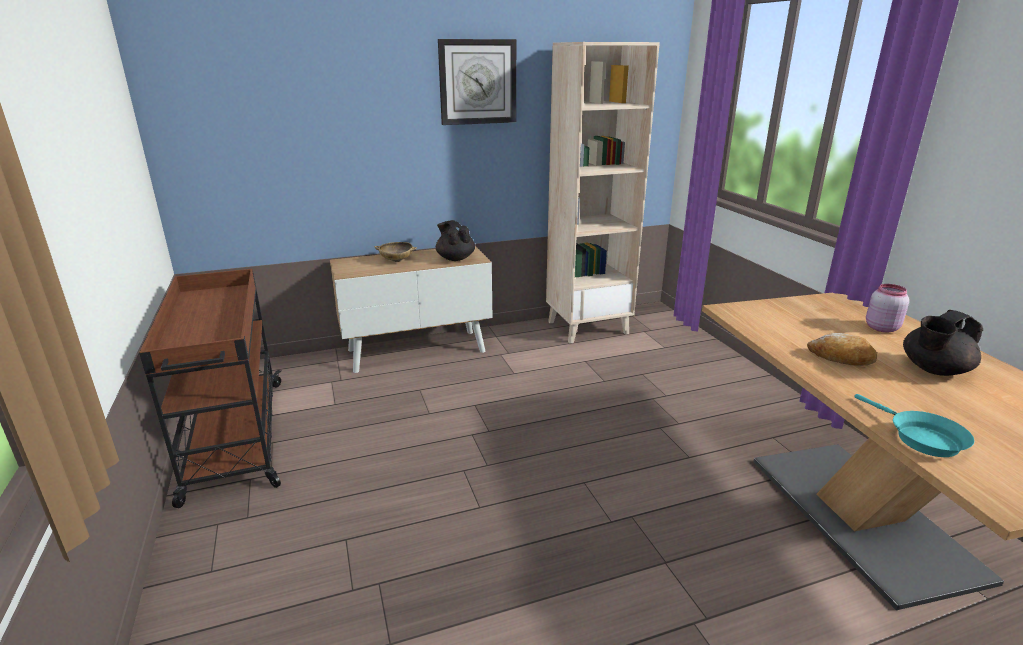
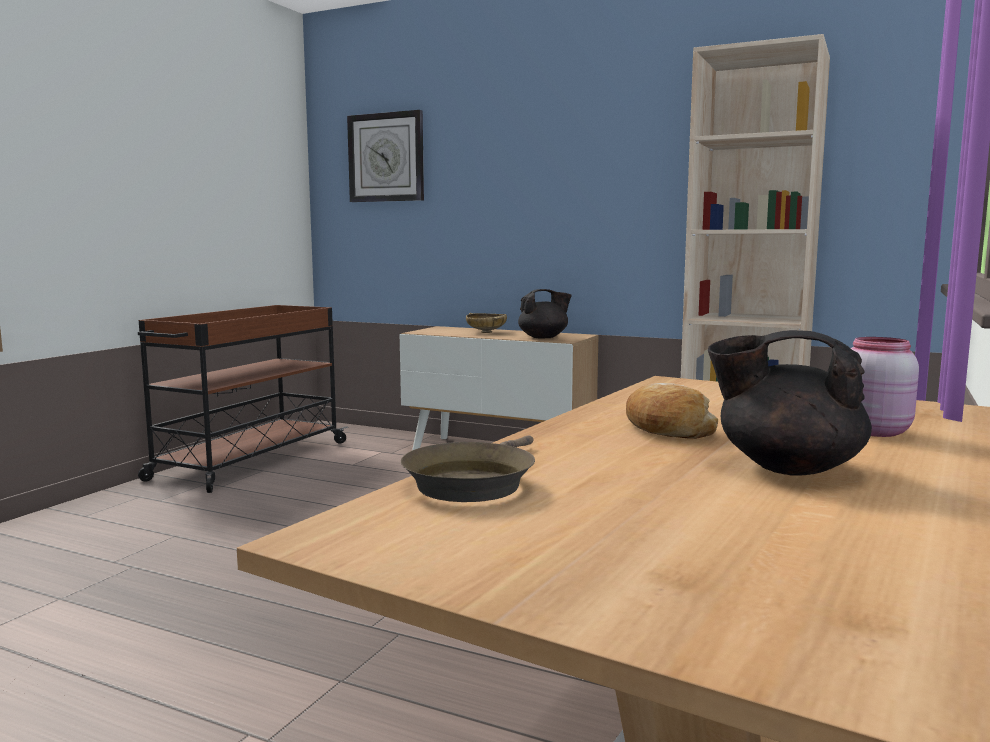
camera: 45 degrees right, 15 degrees down
(455, 258) = (544, 337): black teapot -> black teapot turned 60 degrees clockwise
(477, 82) = (615, 126): wall clock -> wall clock (386, 157)
(920, 438) = (473, 482): turquoise frying pan -> brown frying pan

